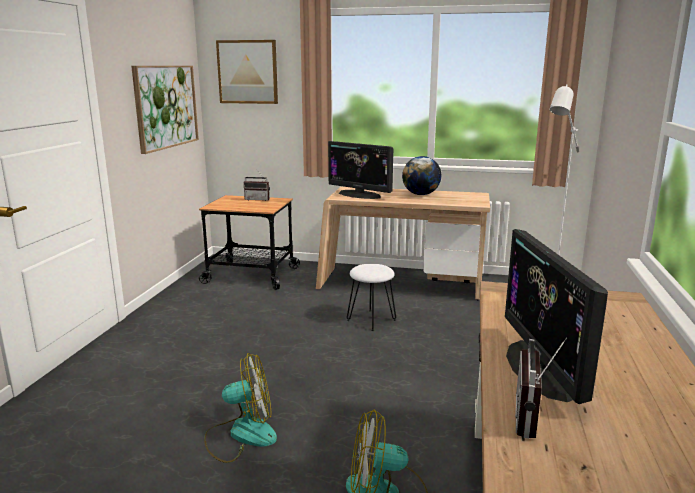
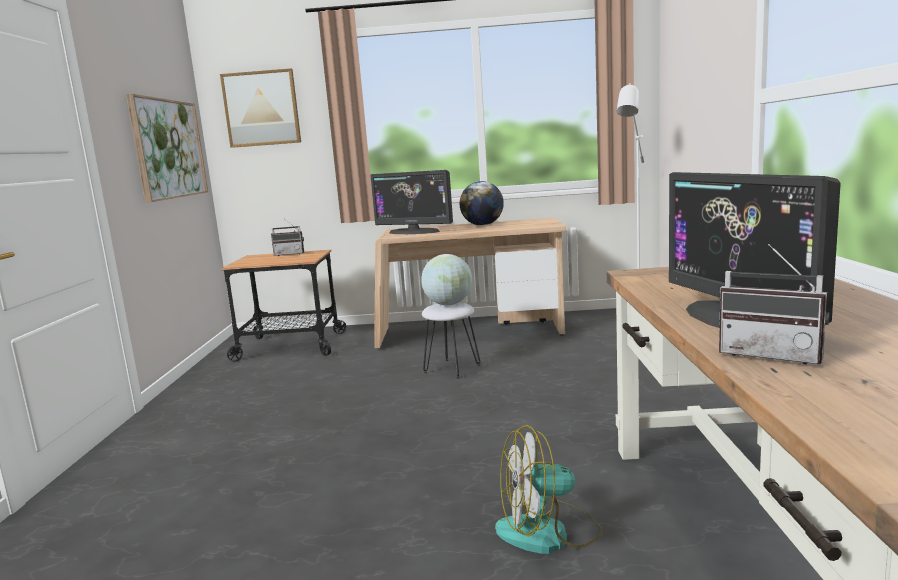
camera: 10 degrees left, 5 degrees down
(241, 435) = (342, 503): fan -> none
(373, 266) = (448, 304): none -> globe
(535, 419) = (772, 354): radio -> radio turned 60 degrees counterclockwise

